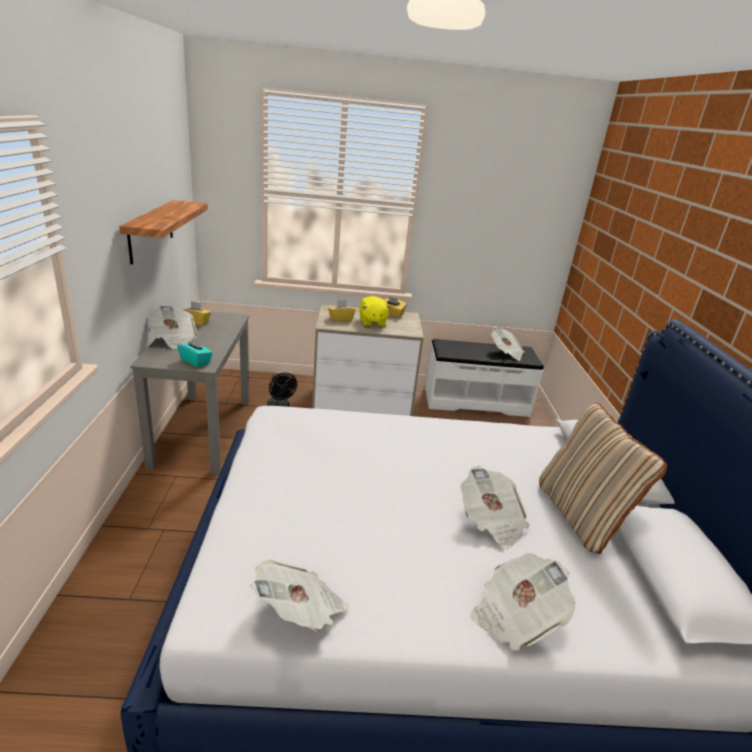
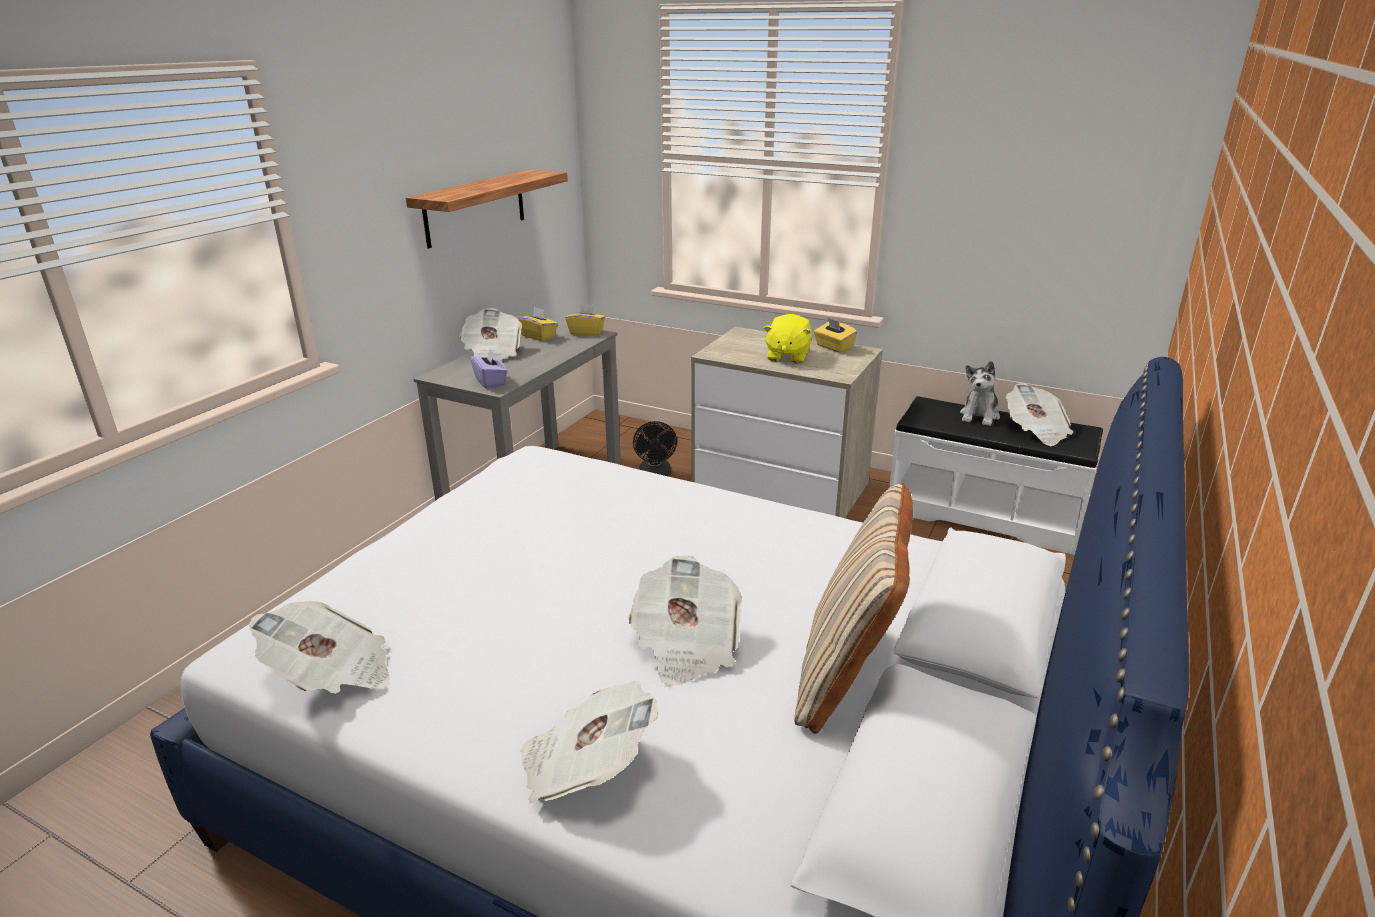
camera: 30 degrees right, 0 degrees up
(196, 361) = (491, 381): turquoise tissue box -> purple tissue box
(341, 319) = (742, 348): yellow tissue box -> yellow tissue box (586, 332)
(473, 347) = (979, 416): none -> plush toy

